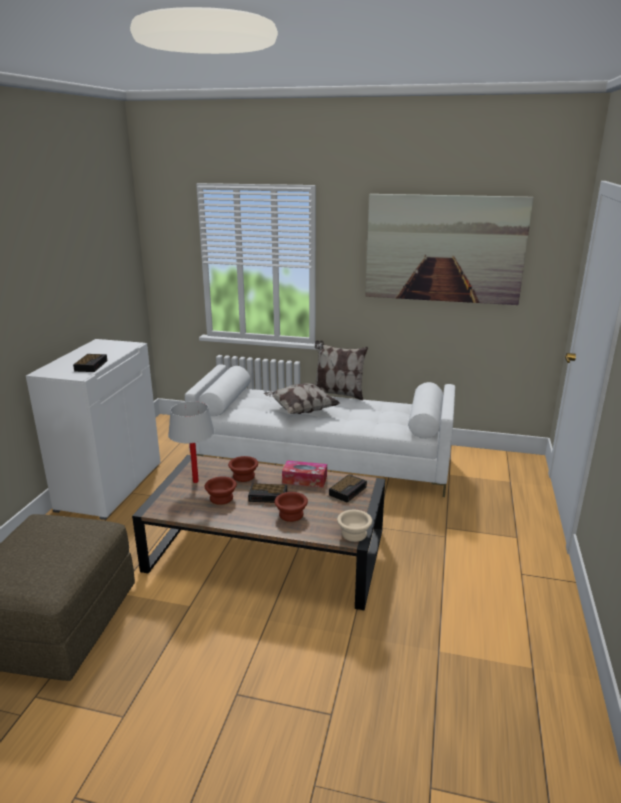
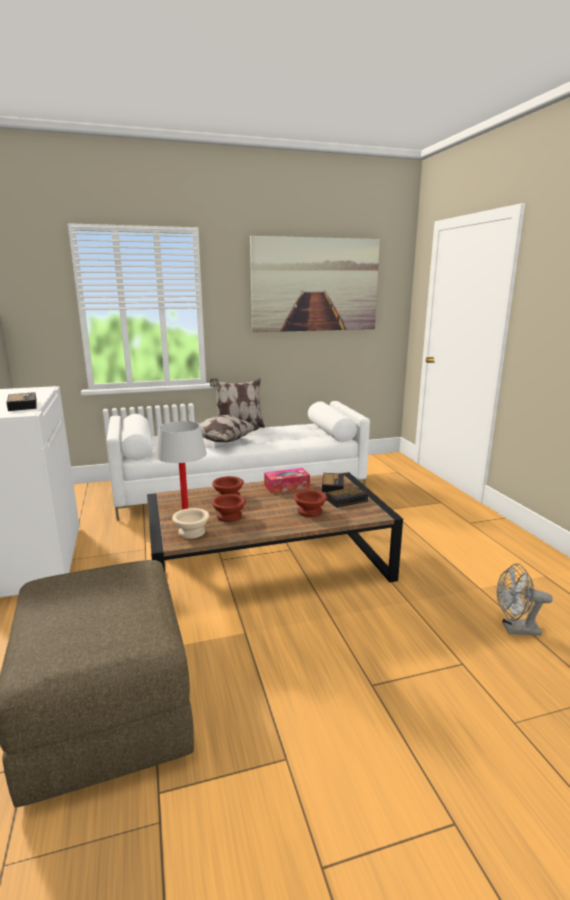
camera: 30 degrees left, 5 degrees down
(269, 496) = (272, 504): alarm clock -> alarm clock (347, 500)
(353, 534) = (377, 511): beige bowl -> beige bowl (190, 532)
(422, 707) = (515, 629): none -> grey fan

